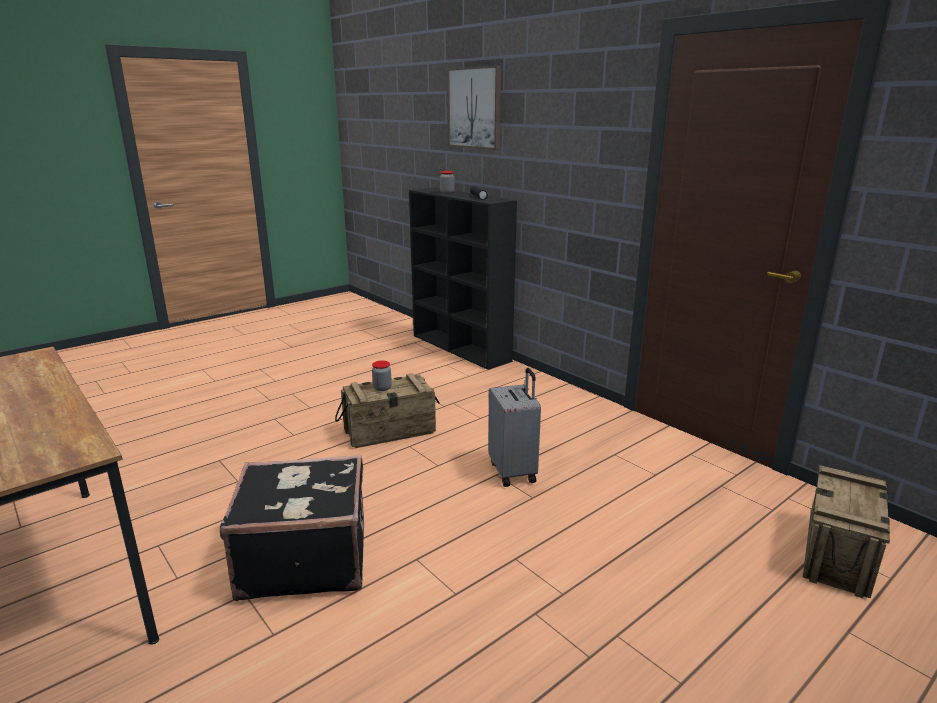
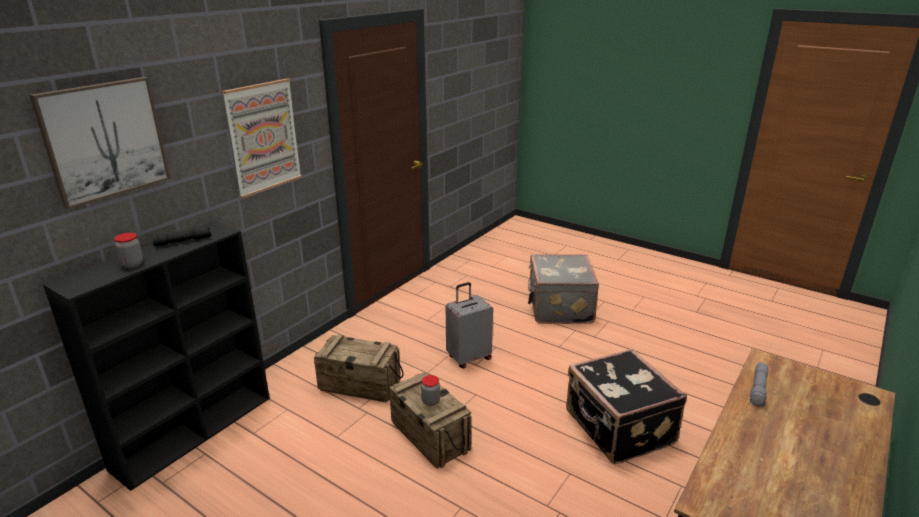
camera: 105 degrees left, 5 degrees up
(63, 424) = (759, 389): none -> grey flashlight
(572, 142) = (263, 137): none -> picture
(648, 595) = (558, 308): none -> grey suitcase
(838, 554) = (496, 264): crate -> crate (360, 385)

